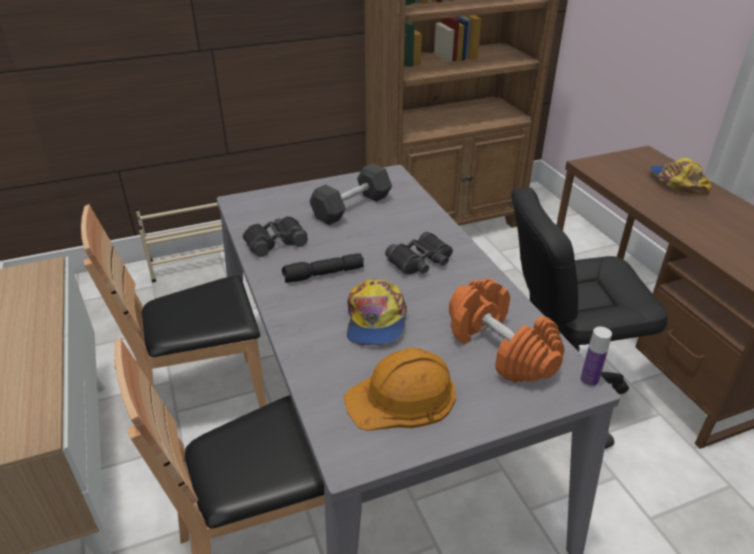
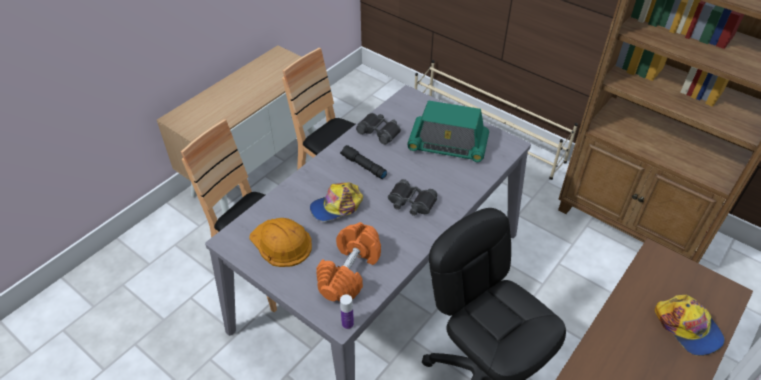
camera: 60 degrees right, 10 degrees up
(351, 207) = (447, 145): black dumbbell -> radio
(676, 182) = (688, 327): cap -> cap turned 105 degrees clockwise

